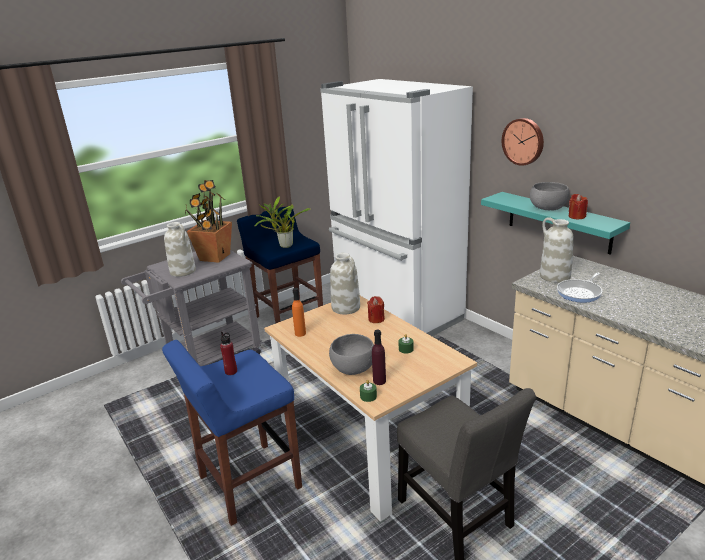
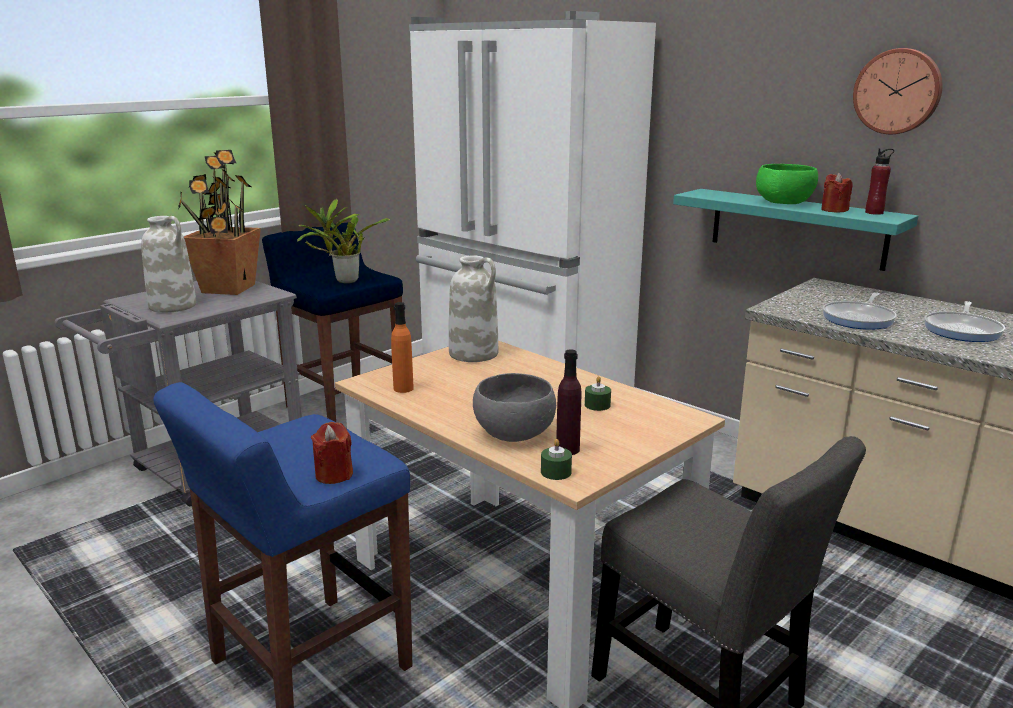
camera: 10 degrees left, 5 degrees down
(231, 371) = (285, 445): red bottle -> red bottle (874, 212)
(376, 319) = (531, 367): red candle -> red candle (334, 475)
(523, 141) = (739, 103): wall clock -> wall clock (898, 91)
(547, 208) = (783, 202): grey bowl -> green bowl
(554, 276) = (807, 301): white vase -> none
(643, 304) = (963, 330): none -> frying pan

